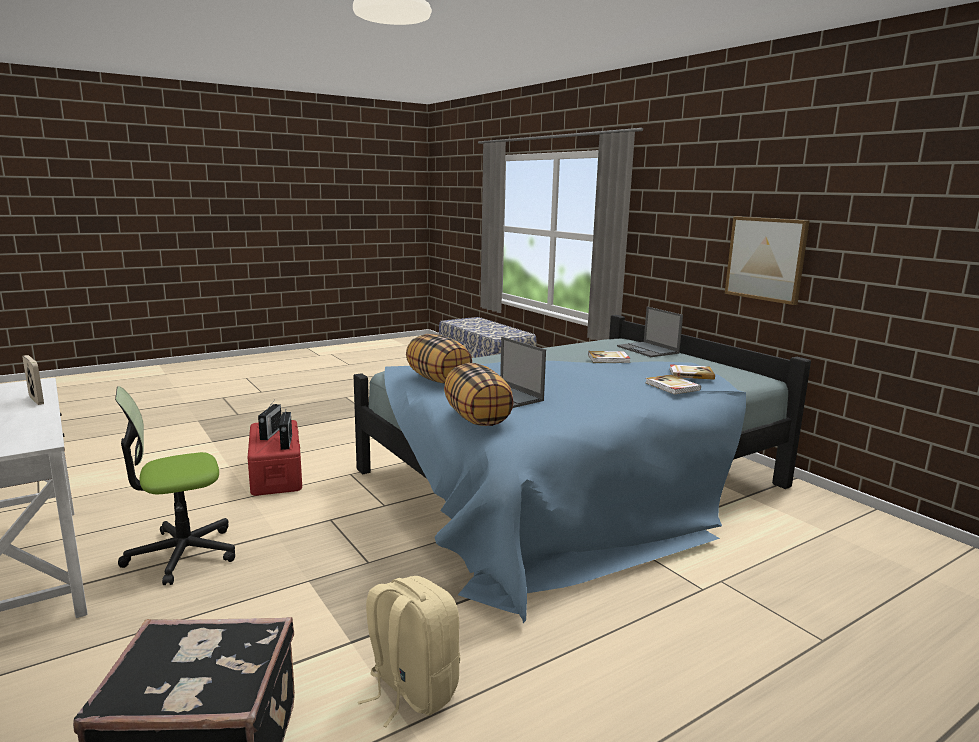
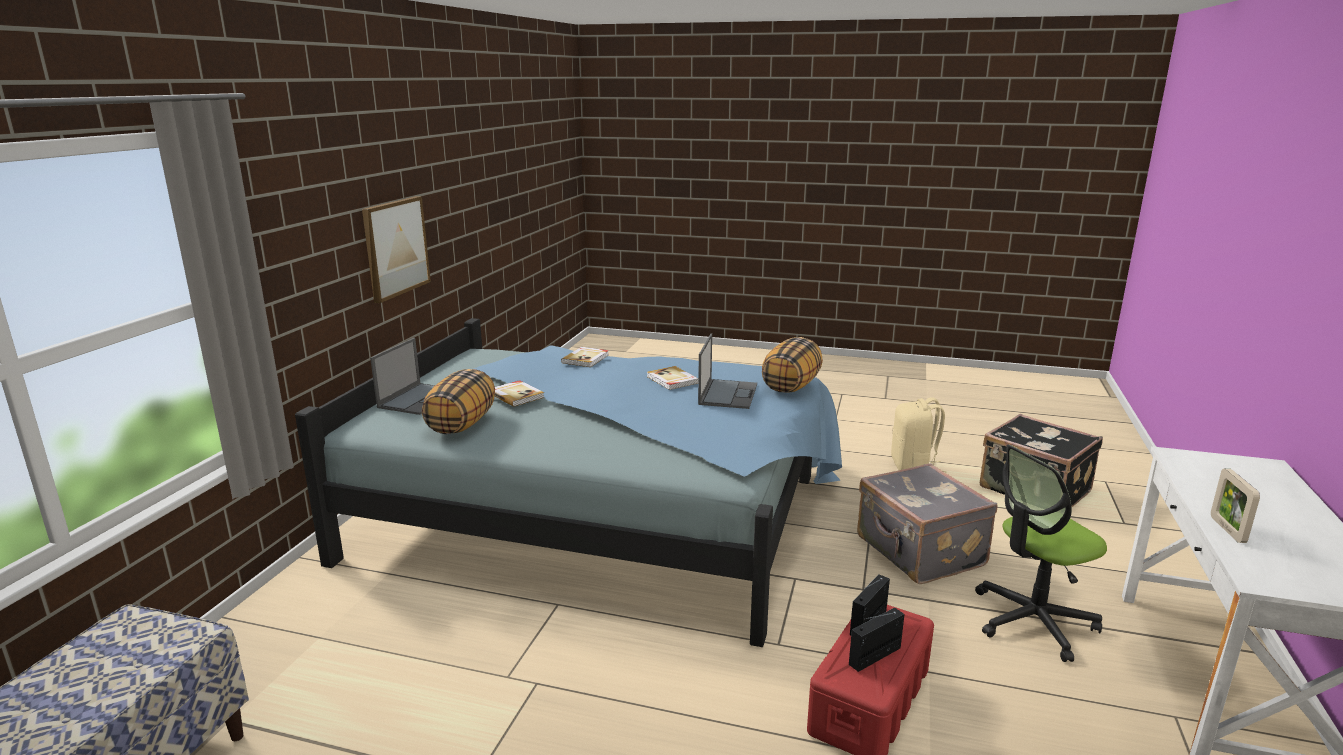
camera: 130 degrees left, 5 degrees up
(182, 554) = (1032, 621): office chair -> office chair turned 135 degrees clockwise
(310, 567) = (918, 552): none -> grey suitcase
(439, 380) = (736, 430): pillow -> pillow (461, 424)
(690, 374) = (530, 360): book -> book (672, 380)

